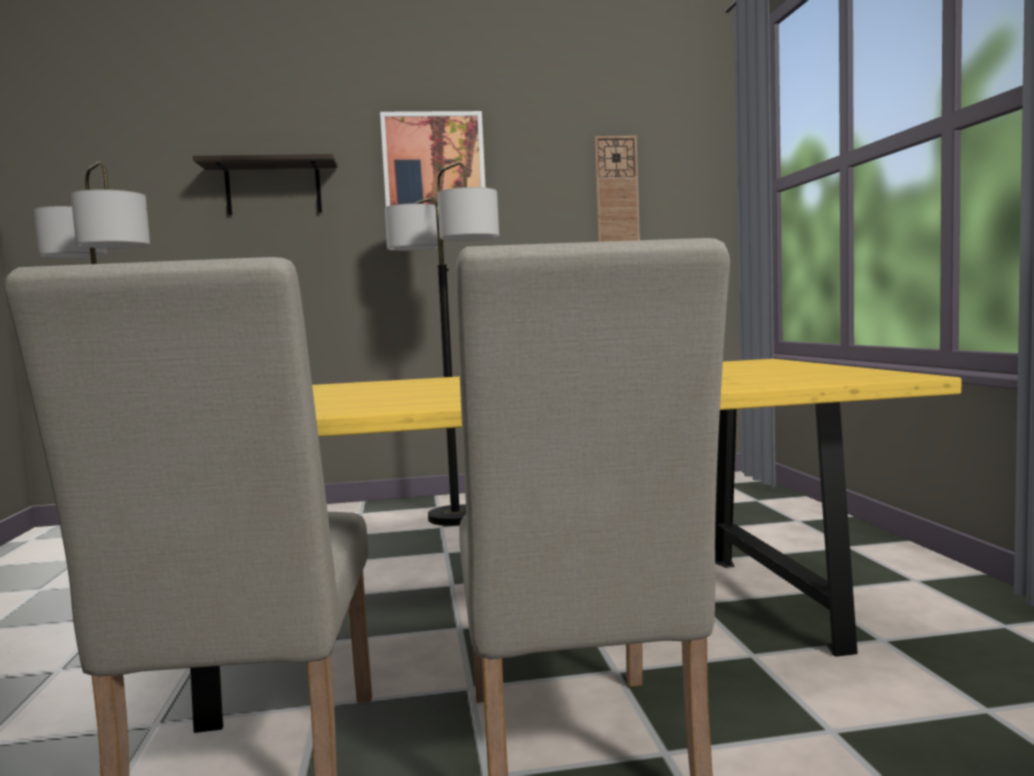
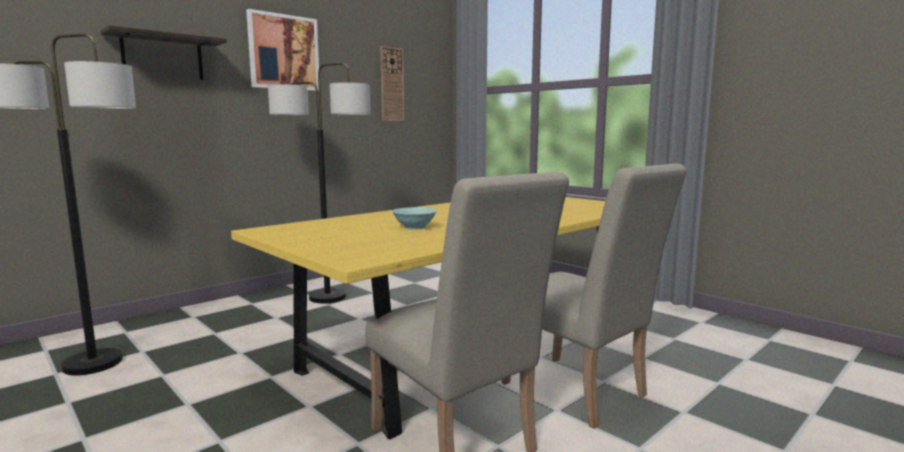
camera: 35 degrees left, 5 degrees up
(364, 395) = (414, 227): none -> turquoise bowl

